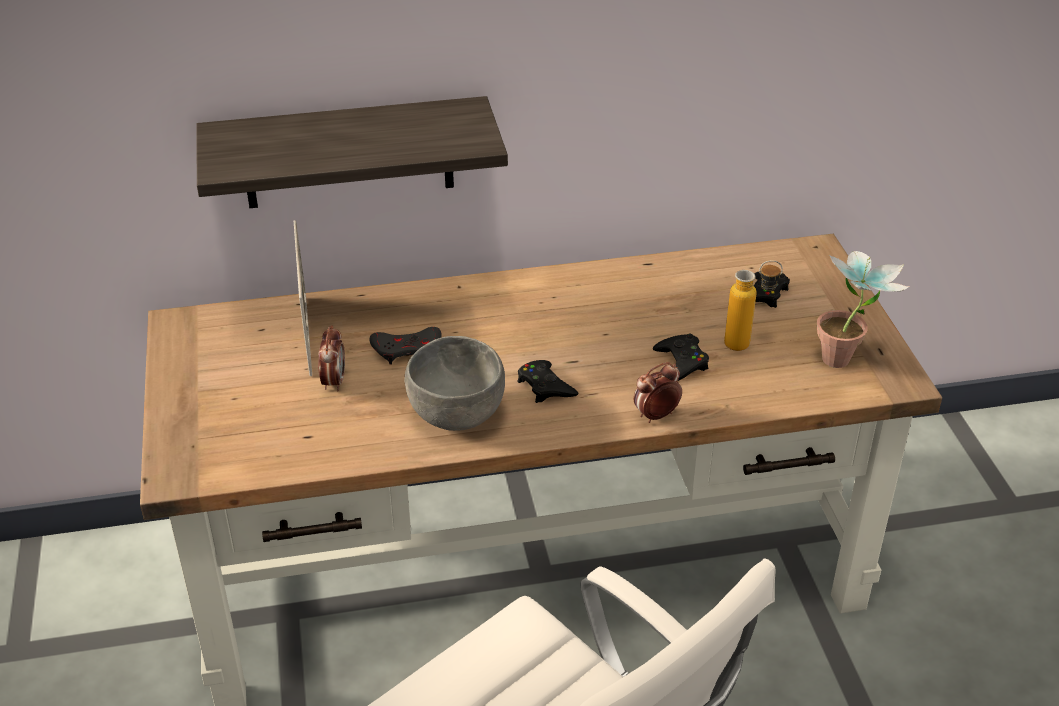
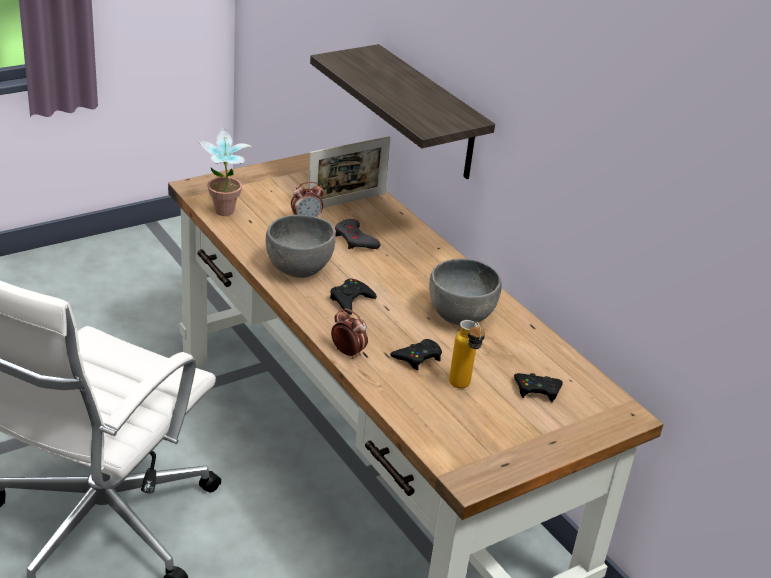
camera: 65 degrees right, 5 degrees down
(612, 309) = (460, 317): none -> grey bowl
(846, 361) = (477, 445): potted plant -> potted plant (224, 215)

